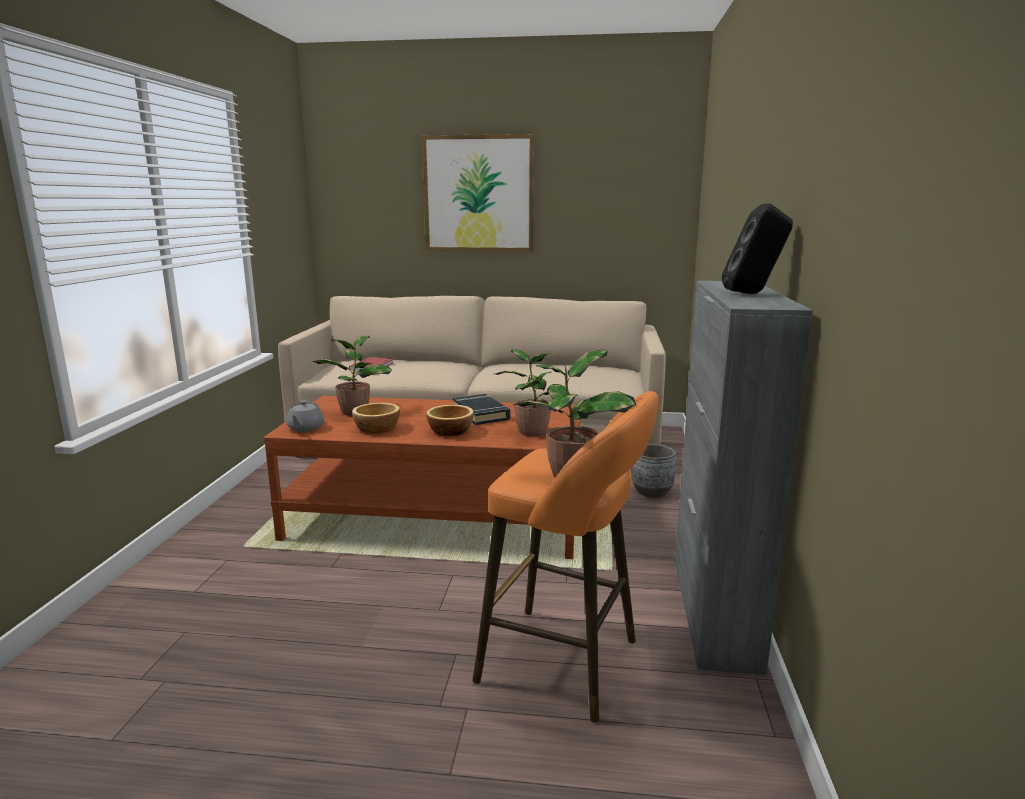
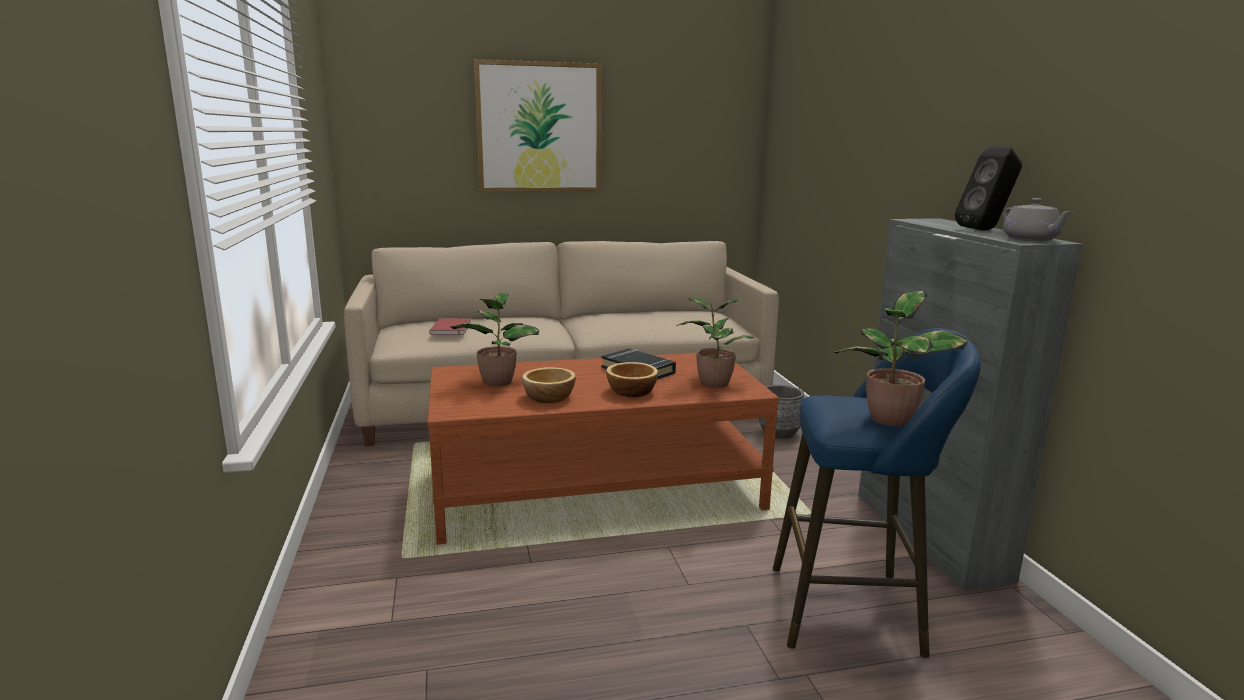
camera: 20 degrees left, 0 degrees up
(305, 428) = (466, 406): grey teapot -> grey teapot (1031, 239)
(567, 663) = (855, 609): orange stool -> blue stool

